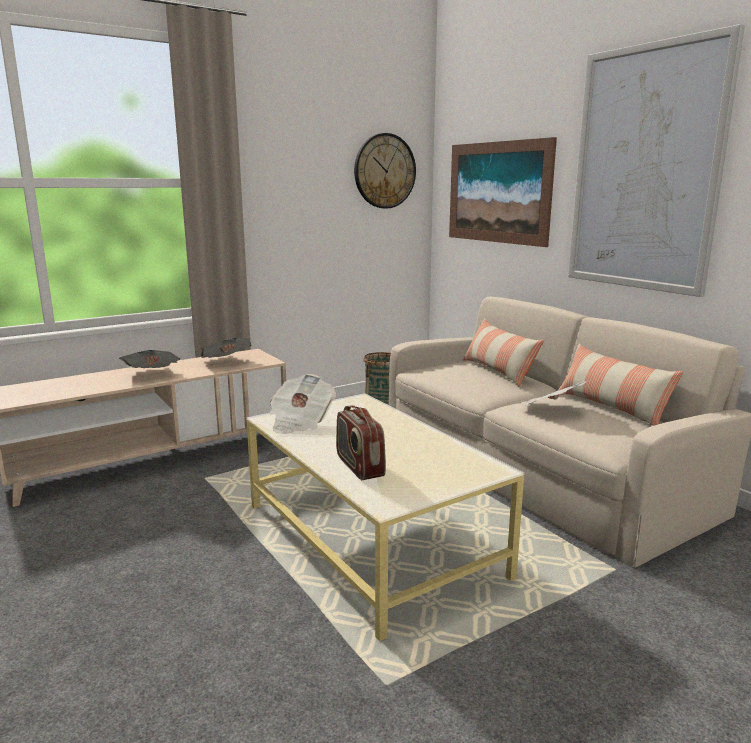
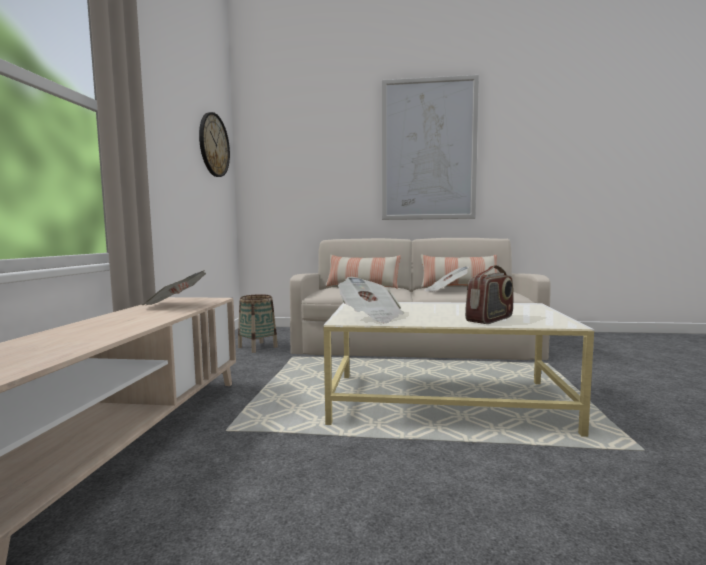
camera: 50 degrees left, 10 degrees down
(153, 375) = (125, 323): newspaper -> none
(359, 466) = (490, 319): radio -> radio turned 60 degrees counterclockwise
(498, 192) = (309, 168): picture -> none

